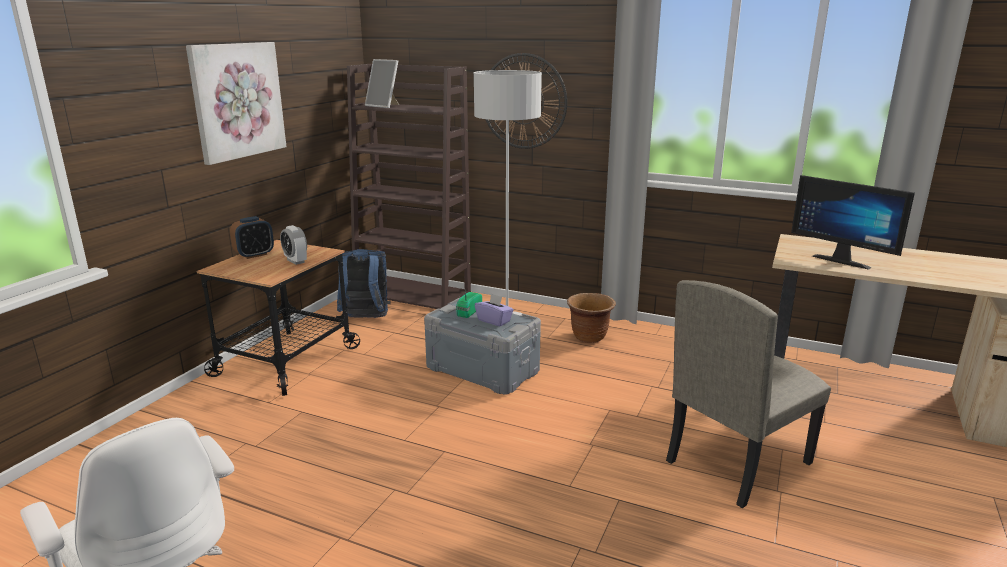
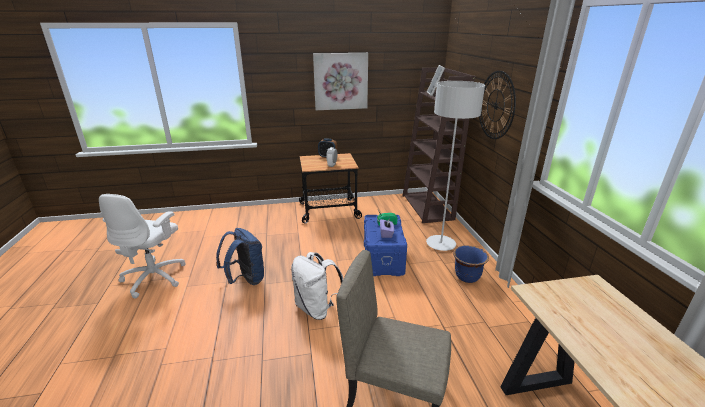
camera: 55 degrees right, 5 degrees up
(365, 319) = (386, 208): blue backpack -> blue backpack (246, 279)
(482, 370) = (382, 258): grey storage box -> blue storage box
(530, 462) = (317, 308): none -> white backpack
(589, 337) = (467, 277): brown planter -> blue planter
(843, 260) = (583, 321): monitor -> none

